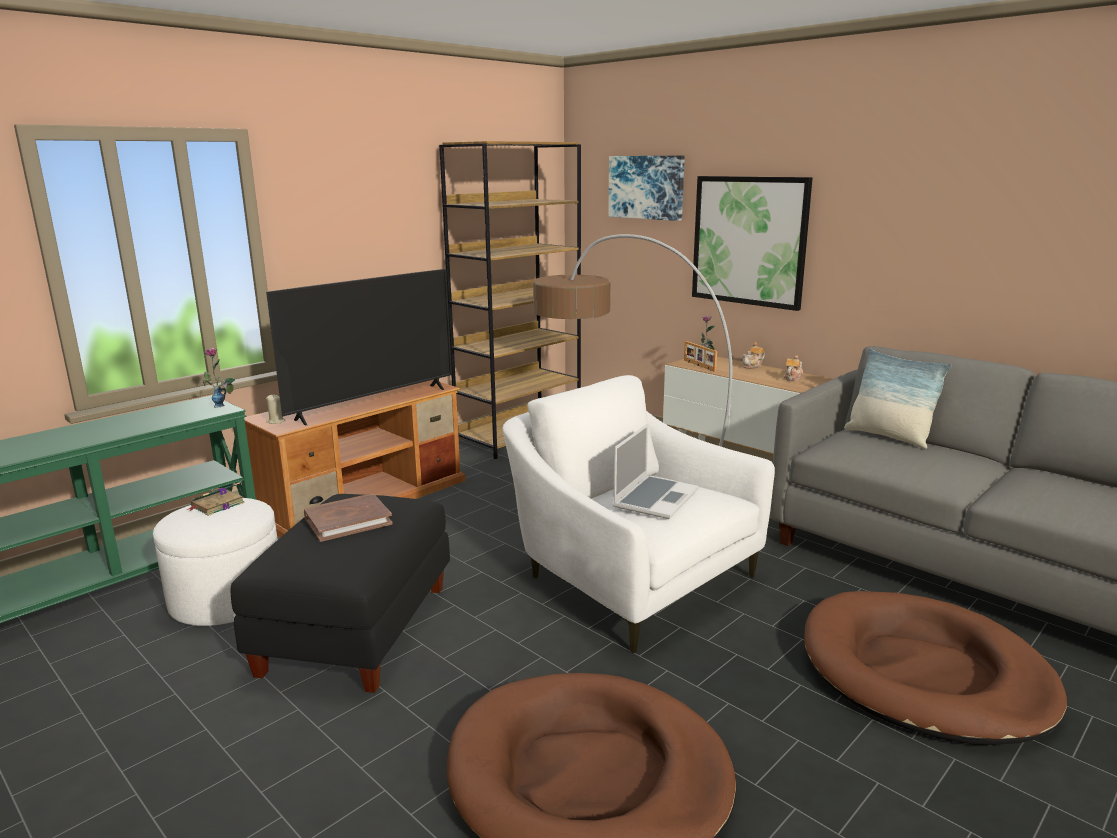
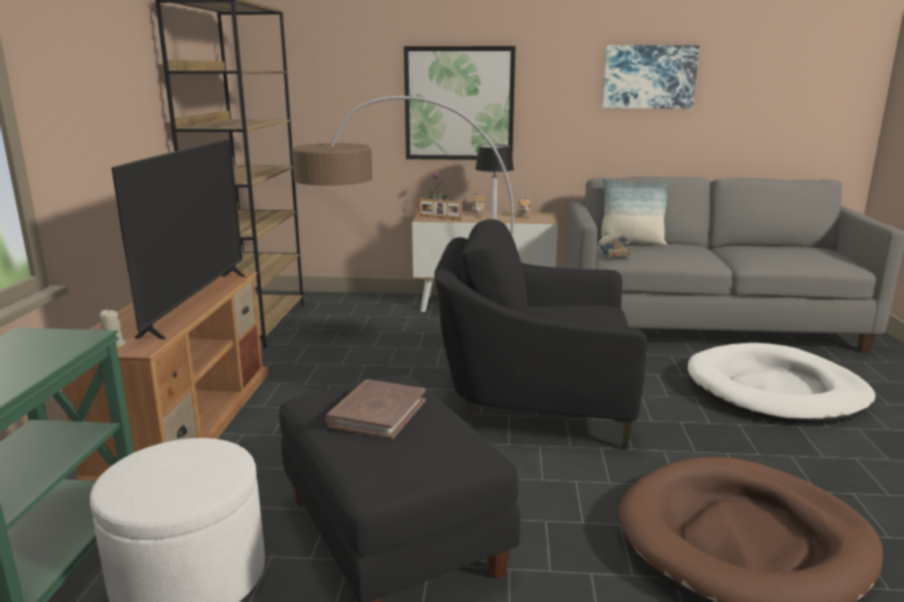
camera: 40 degrees left, 0 degrees up
(216, 505) = (153, 459): book -> book (616, 253)
(222, 407) = (76, 334): vase -> none
(629, 578) = (536, 401): white armchair -> black armchair
(646, 187) = (343, 58): picture -> picture (649, 77)
(655, 498) = (573, 318): laptop -> none
(751, 376) = (494, 219): none -> table lamp
(924, 673) = (775, 390): brown dog bed -> white dog bed

